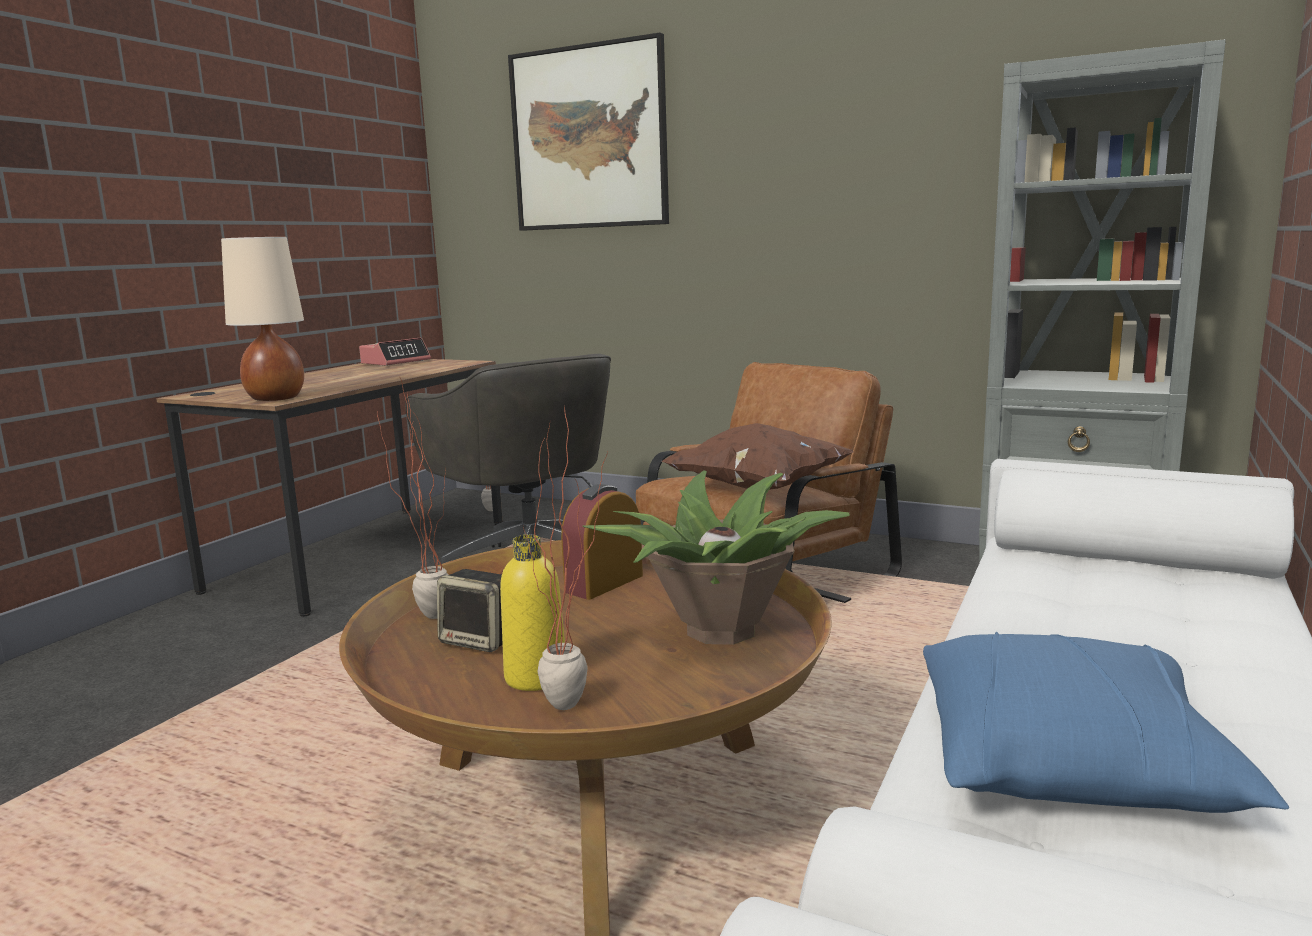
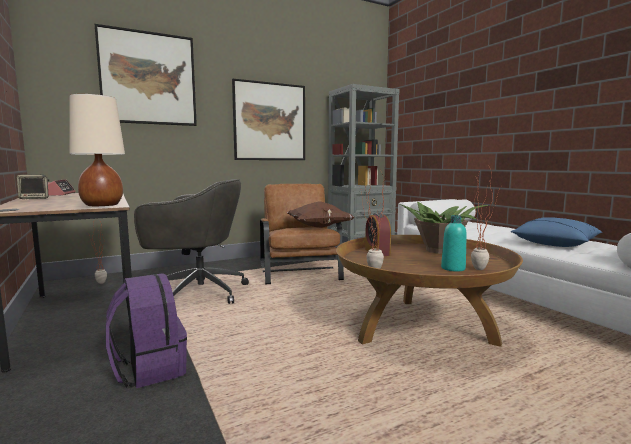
camera: 55 degrees left, 5 degrees down
(242, 651) = (149, 369): none -> purple backpack
(481, 641) = (411, 269): speaker -> speaker (35, 199)
(536, 677) = (453, 268): yellow bottle -> turquoise bottle
(835, 198) = (270, 122): none -> picture

